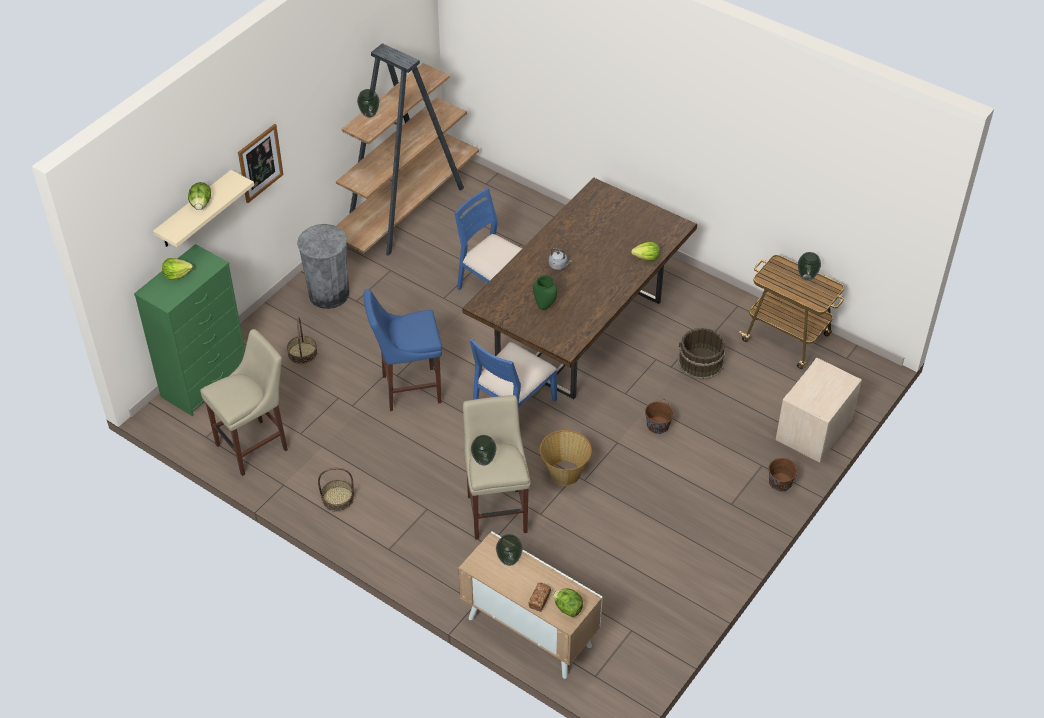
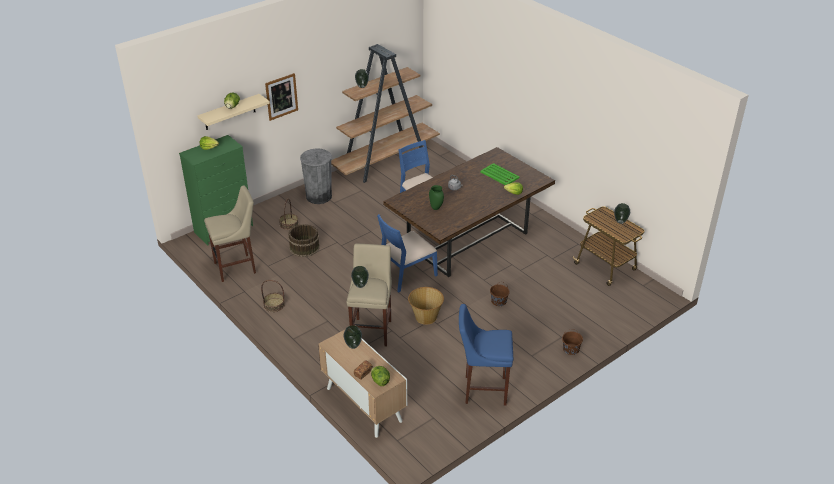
camera: 15 degrees right, 10 degrees down
(407, 389) = (344, 253): blue stool -> blue stool (482, 390)
(614, 228) = (499, 175): none -> green tray
(700, 363) = (541, 271): brown bucket -> brown bucket (304, 247)
(813, 430) = (605, 322): beige nightstand -> none

